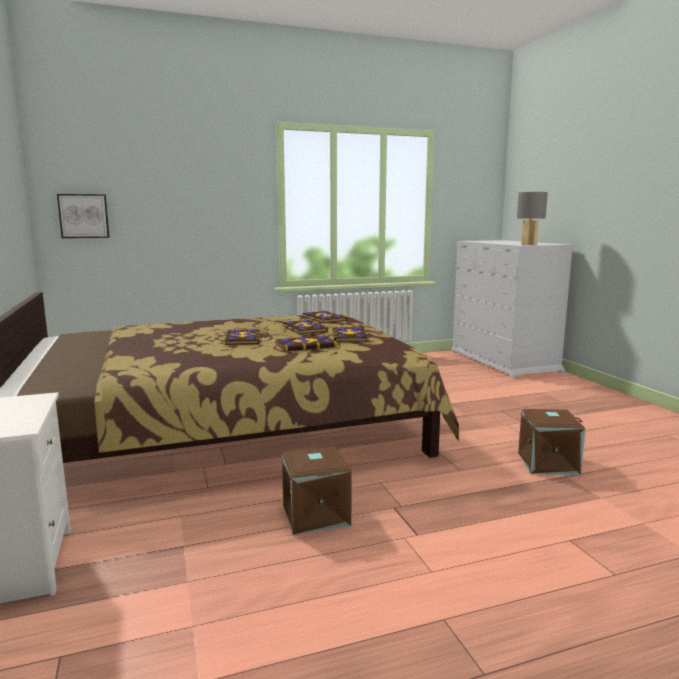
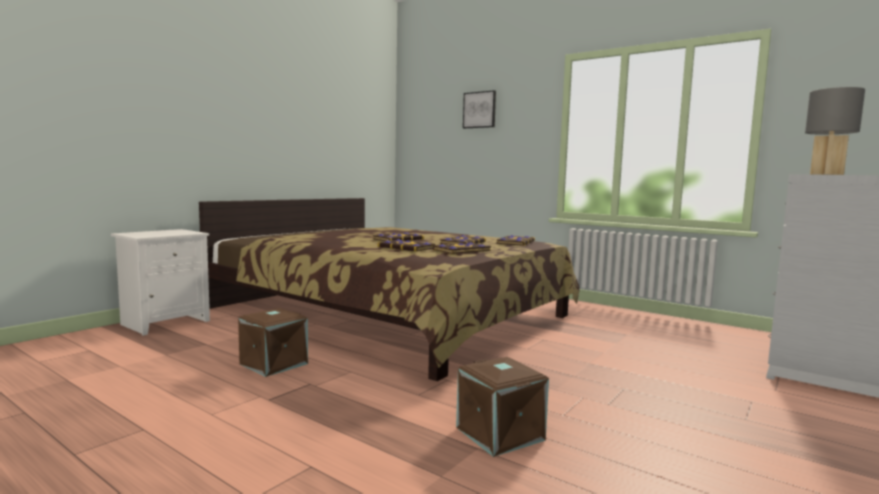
camera: 55 degrees right, 5 degrees down
(84, 216) = (420, 149): picture -> picture (479, 110)

